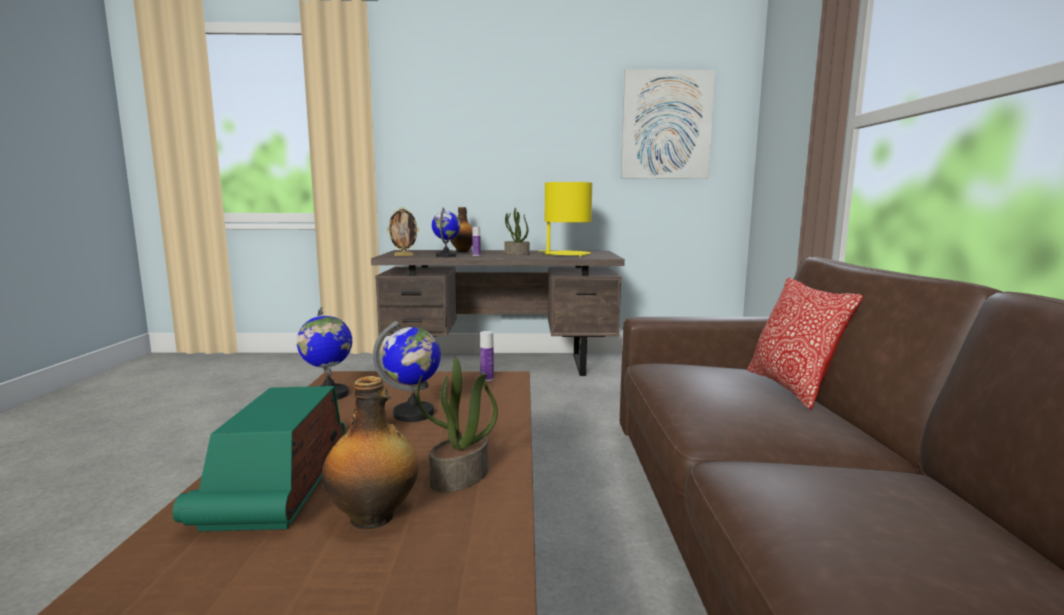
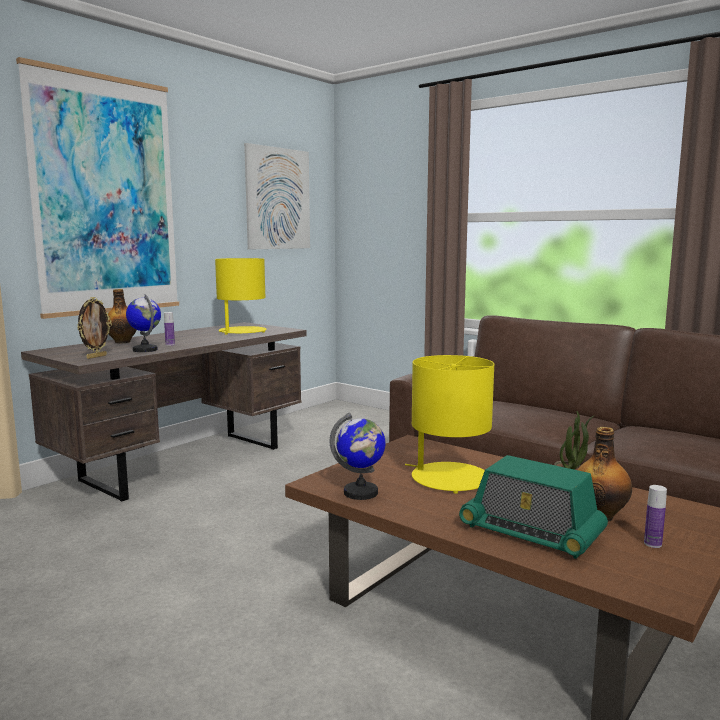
camera: 50 degrees left, 0 degrees up
(414, 414) = (449, 478): globe -> yellow table lamp
(471, 130) = (105, 196): none -> picture
(487, 379) = (406, 447): bottle -> bottle (652, 544)
(516, 254) = (197, 337): potted plant -> none
(791, 388) = (519, 403): pillow -> none

